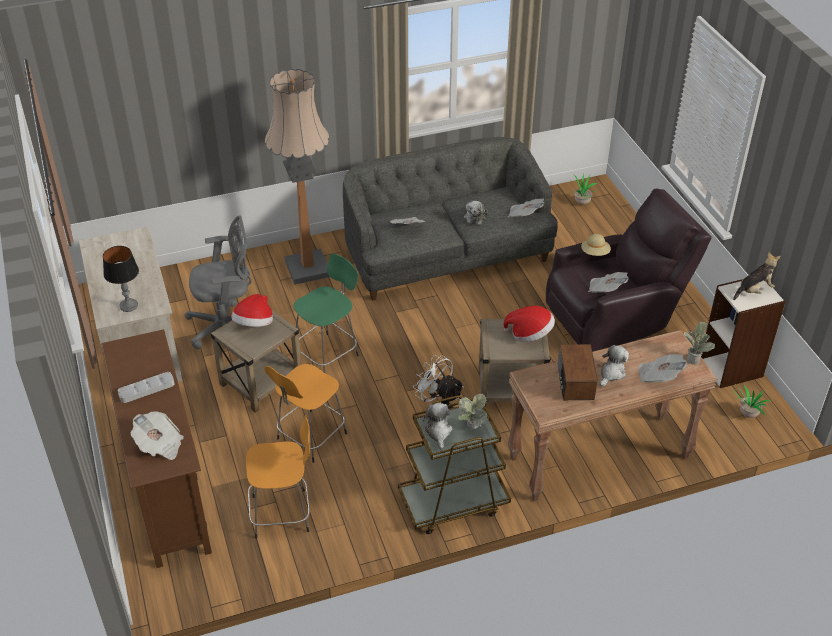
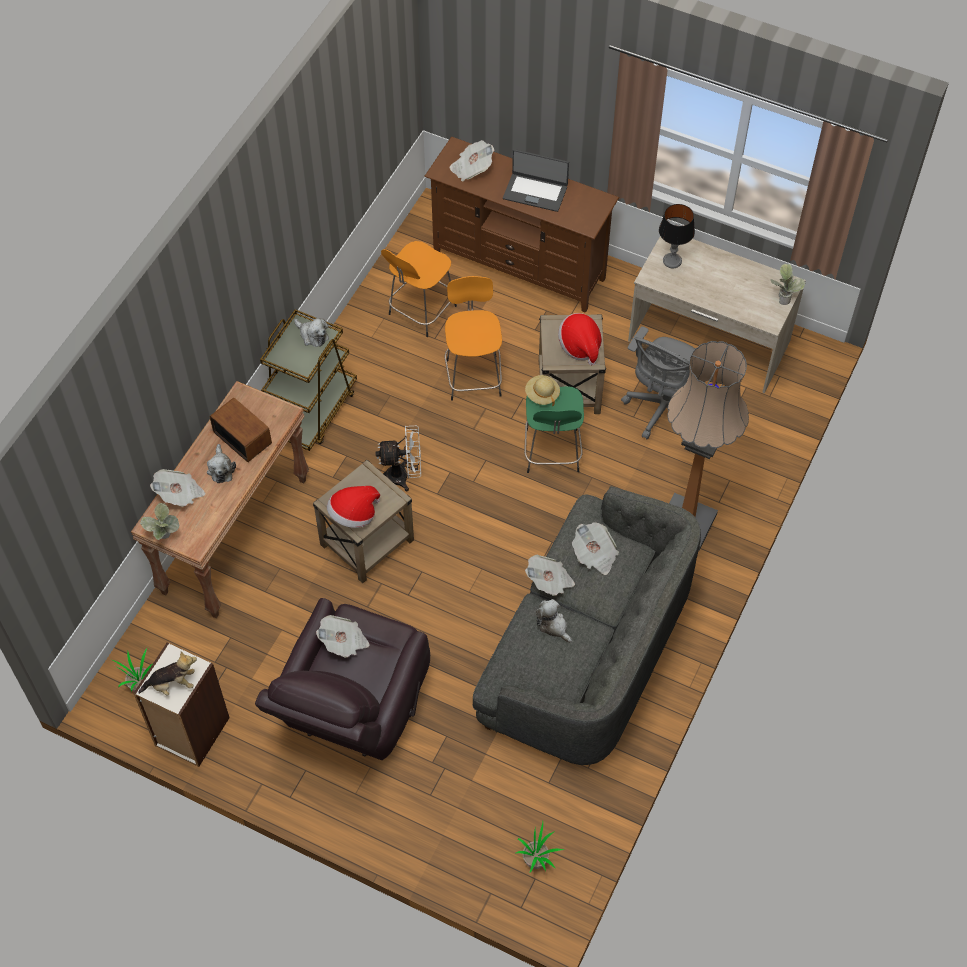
camera: 135 degrees right, 15 degrees up
(146, 389) = (535, 192): grey tray -> laptop
(471, 429) = (291, 355): potted plant -> potted plant (783, 297)
(524, 215) = (508, 668): newspaper -> newspaper (549, 582)
(595, 253) = (384, 661): beige hat -> beige hat (542, 395)
(754, 290) = (172, 684): plush toy -> plush toy turned 120 degrees counterclockwise

